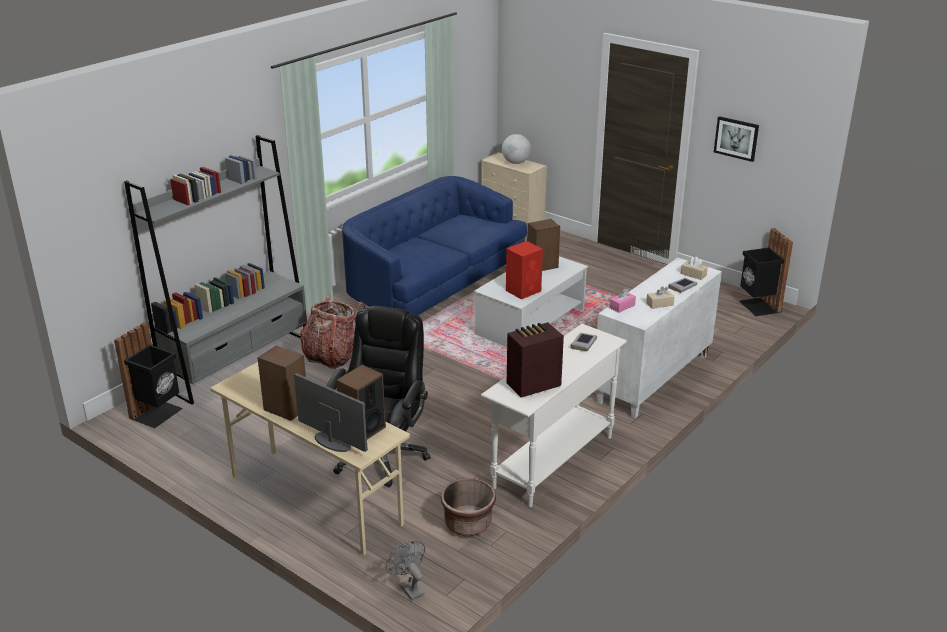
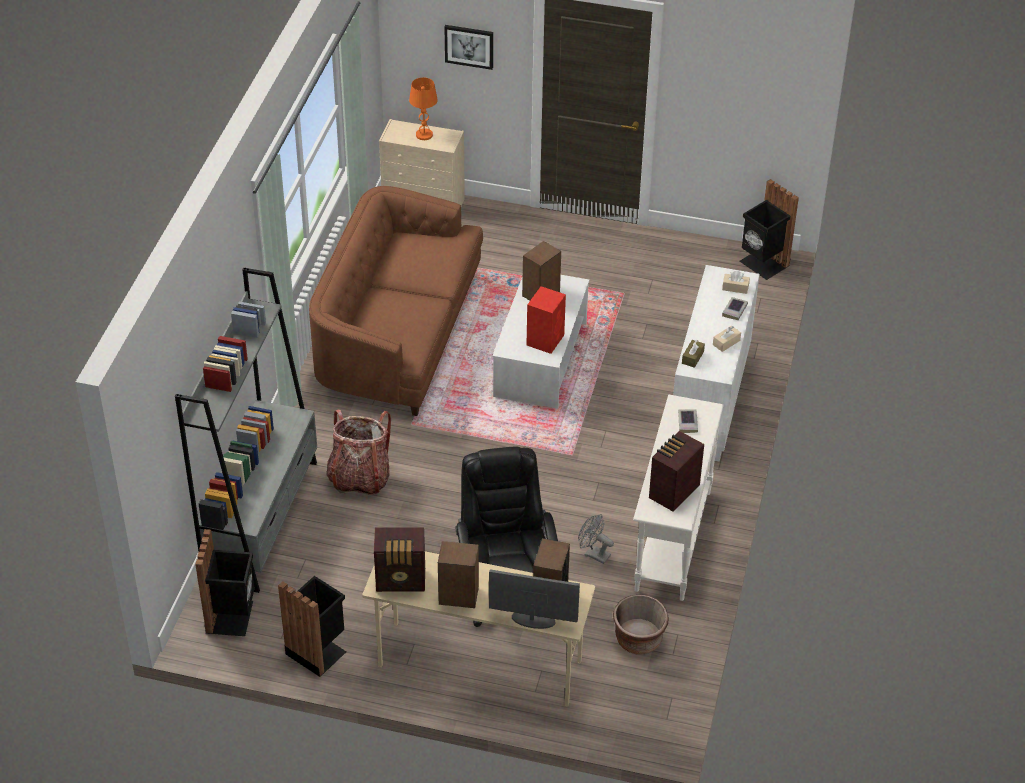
camera: 25 degrees left, 15 degrees up
(197, 453) = (317, 651): none -> black trash can
(250, 387) = (402, 581): none -> radio
(409, 587) = (630, 723): grey fan -> grey fan (593, 554)
(434, 285) = (398, 334): blue sofa -> brown sofa
(516, 162) = (424, 135): globe -> orange table lamp
(622, 306) = (692, 357): pink tissue box -> brown tissue box
(736, 138) = (717, 91): picture -> picture (469, 46)

